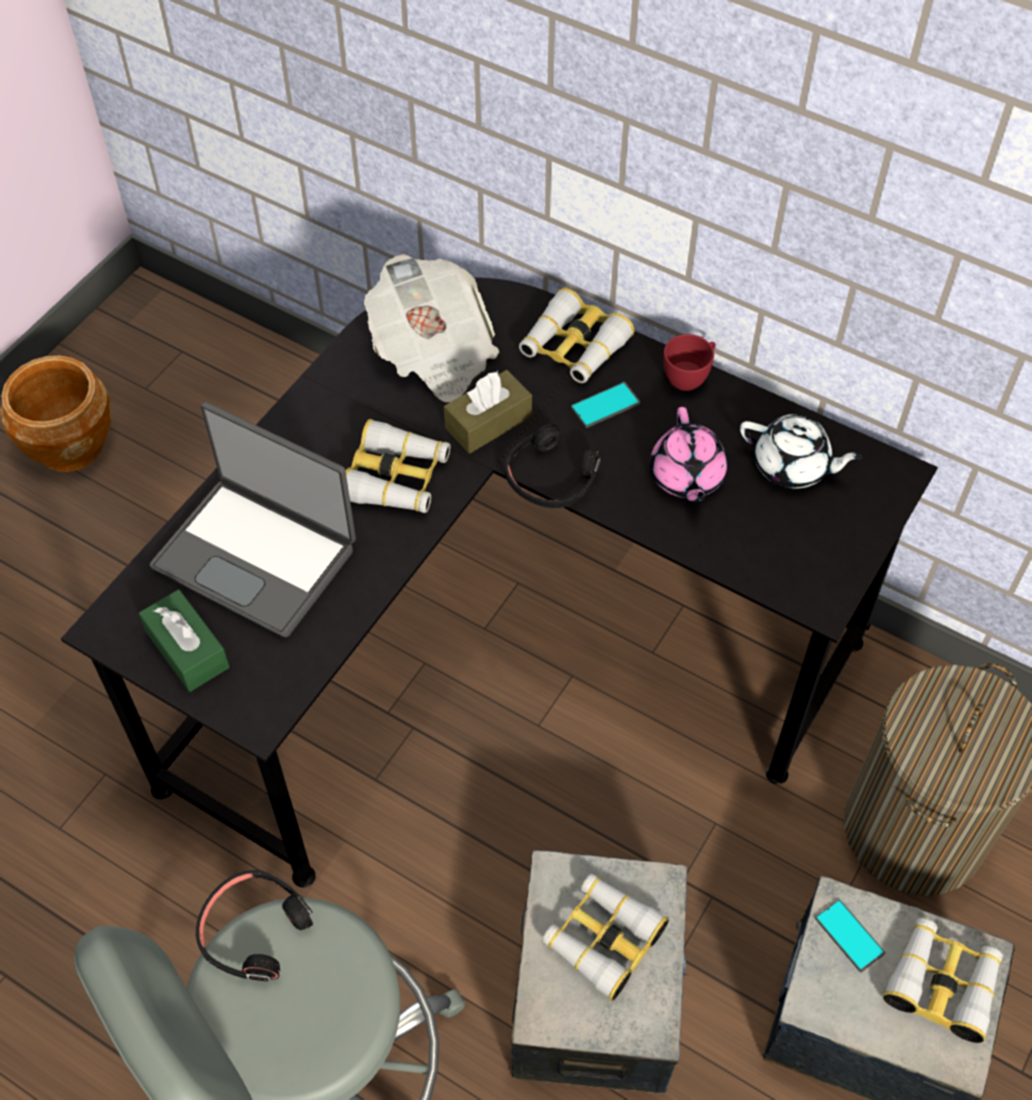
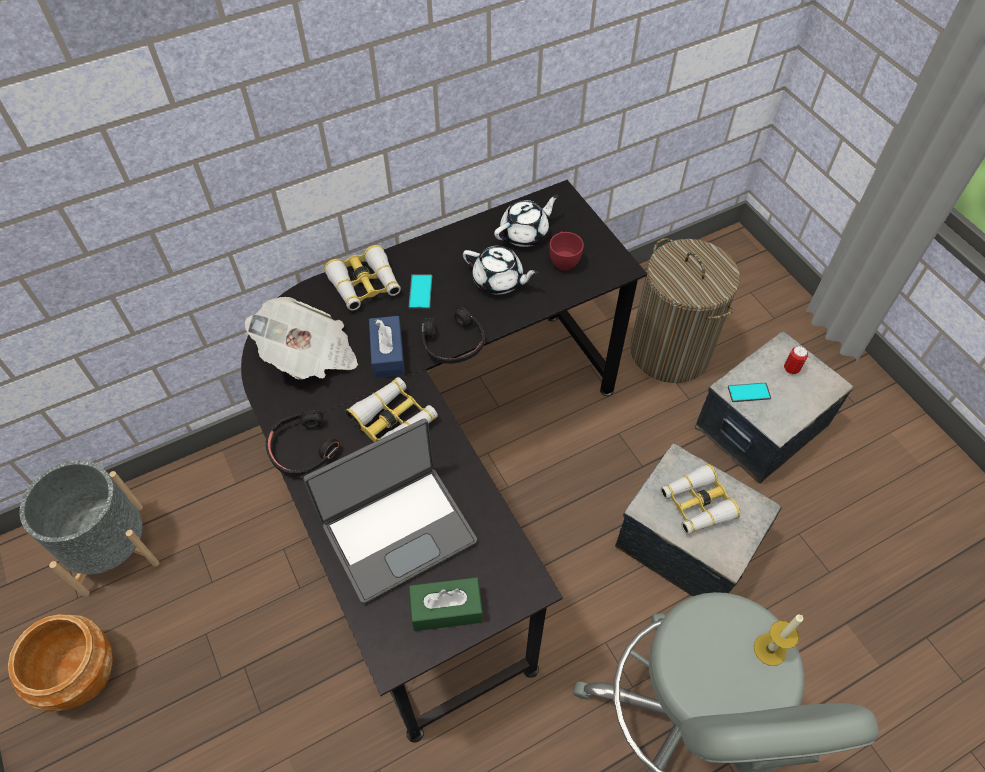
camera: 60 degrees left, 0 degrees up
(214, 383) = (113, 549): none -> grey planter
(254, 930) = (674, 664): black headphones -> black headphones (303, 449)
(332, 1039) = (770, 649): none -> candle
(488, 422) = (388, 354): brown tissue box -> blue tissue box
(686, 476) = (499, 281): pink teapot -> white teapot
(689, 377) = (431, 245): red cup -> red cup (563, 260)
(942, 983) = (791, 369): binoculars -> can

